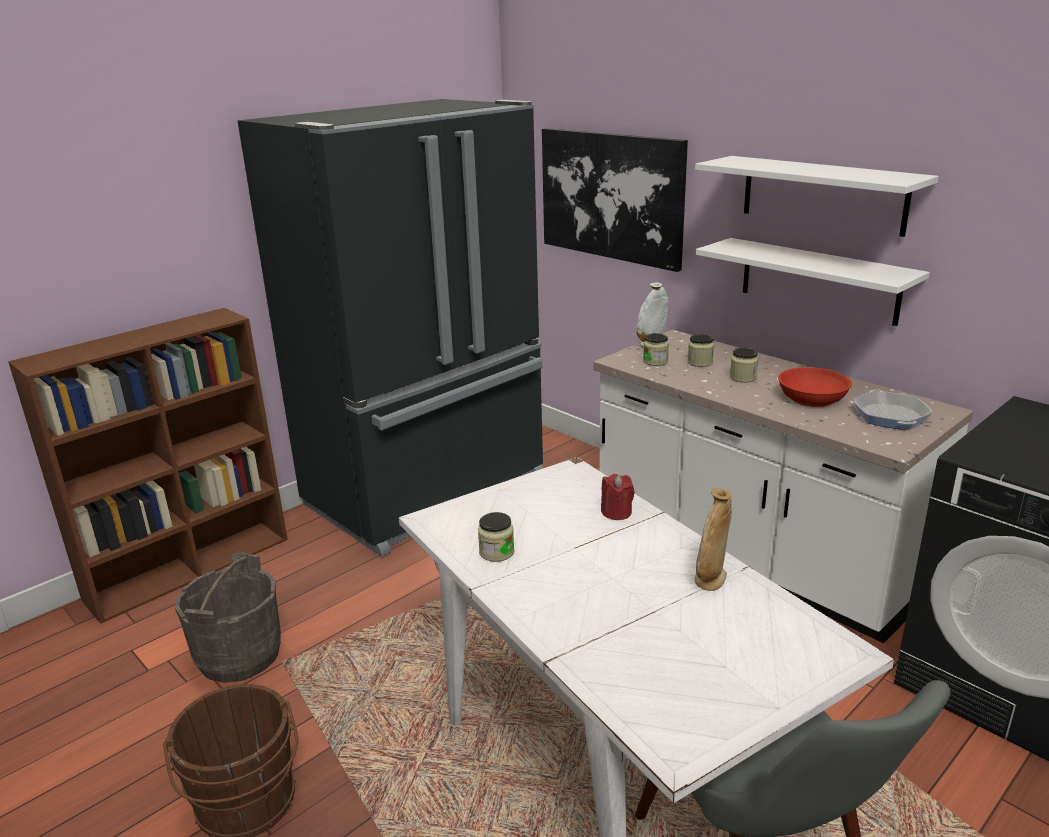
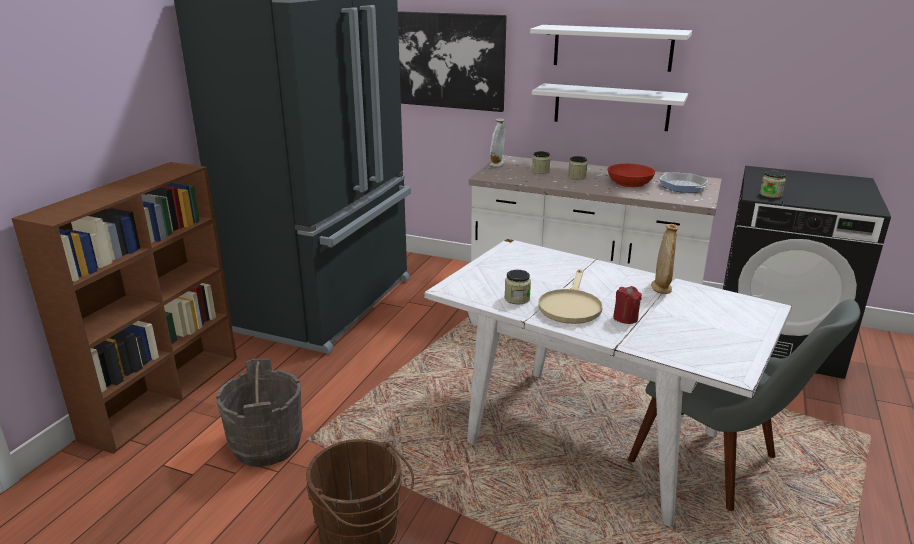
camera: 25 degrees left, 0 degrees up
(553, 579) = (570, 306): none -> beige frying pan
(616, 512) = (568, 264): red candle -> red candle (625, 318)
(655, 361) = (511, 174): jar -> jar (770, 194)

